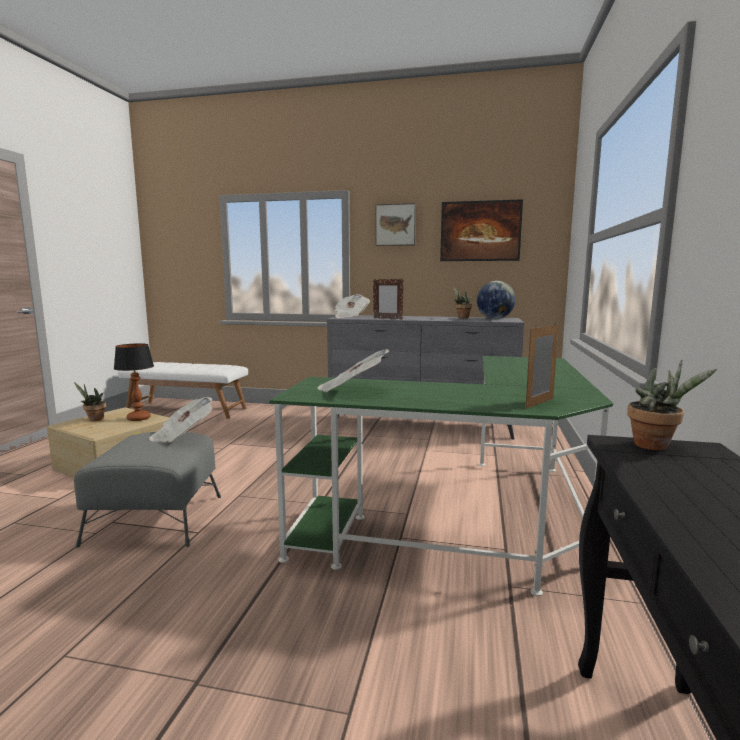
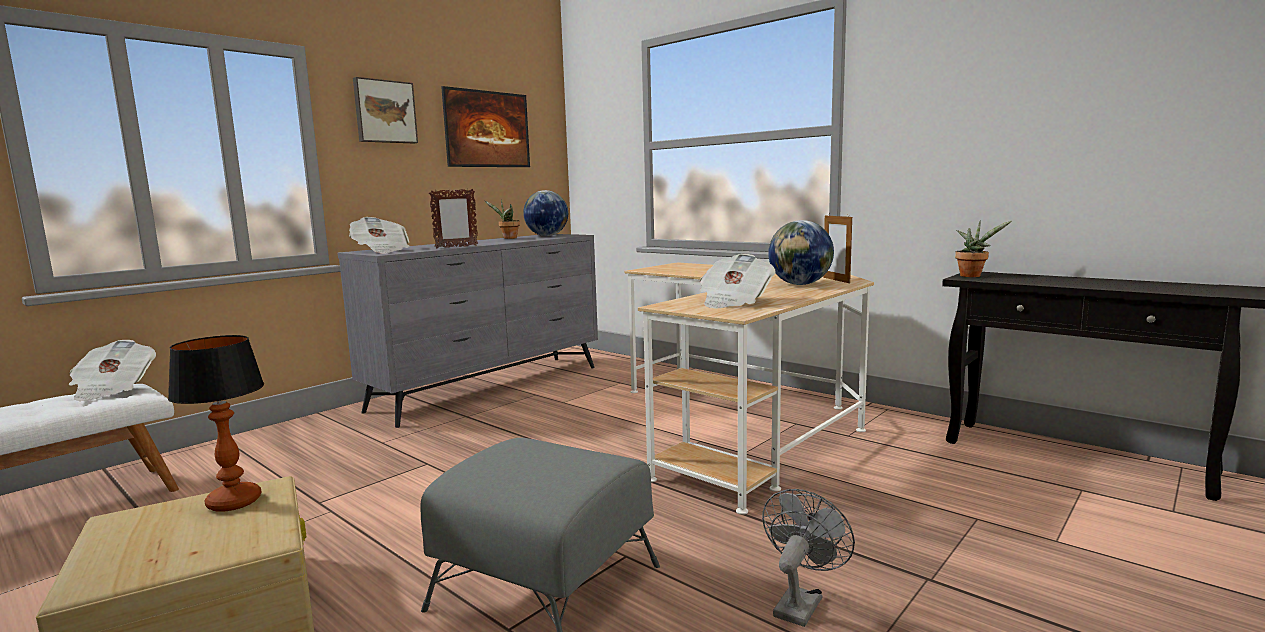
camera: 60 degrees left, 0 degrees up
(94, 419) = (130, 549): potted plant -> none
(147, 613) = (800, 602): none -> grey fan
(182, 435) = (529, 441): newspaper -> newspaper (113, 389)
(471, 523) = (744, 423): green desk -> beige desk
(484, 396) = (800, 284): none -> globe

